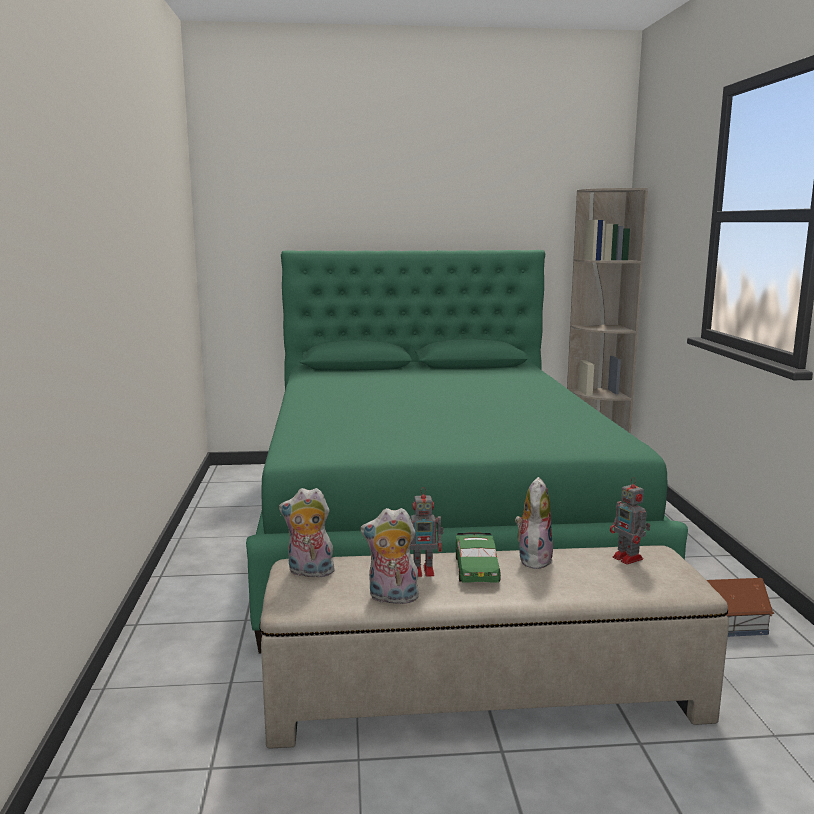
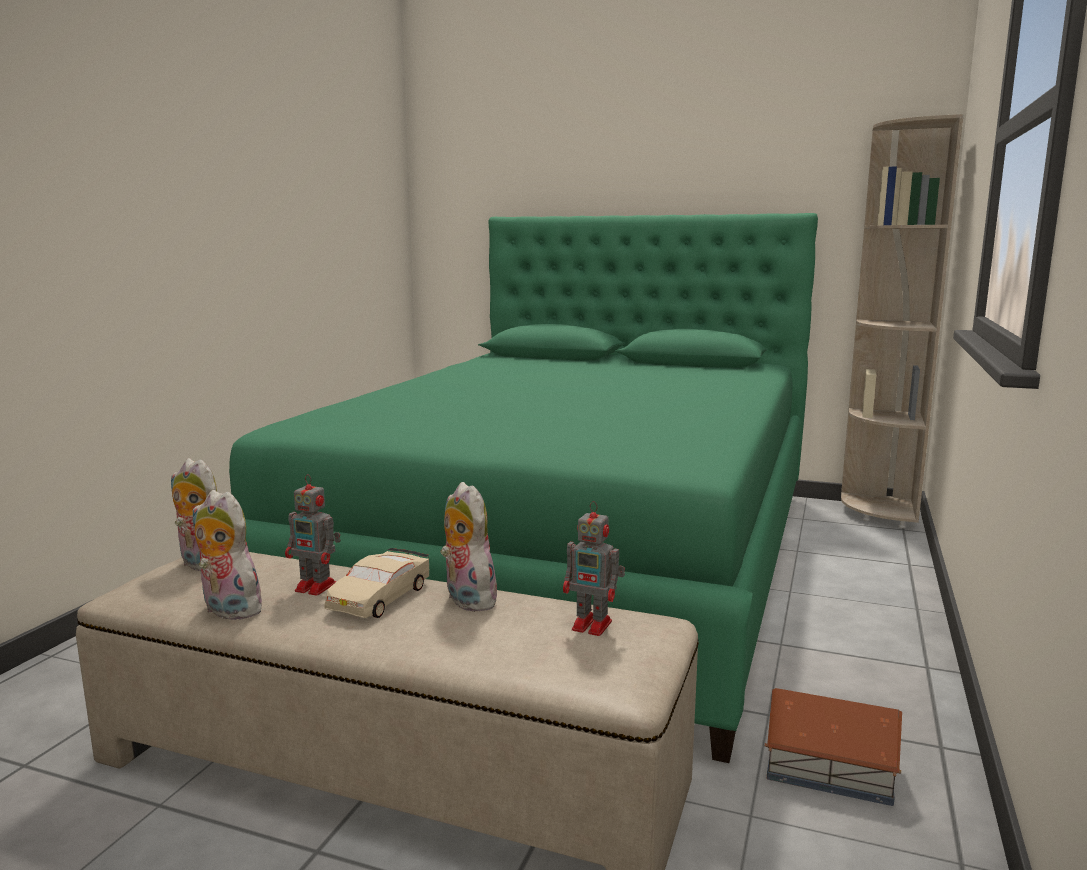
camera: 25 degrees right, 0 degrees up
(477, 568) = (380, 597): green toy car -> beige toy car
(533, 559) = (466, 600): plush toy -> plush toy turned 75 degrees counterclockwise
(628, 558) = (594, 626): toy robot -> toy robot turned 60 degrees counterclockwise

